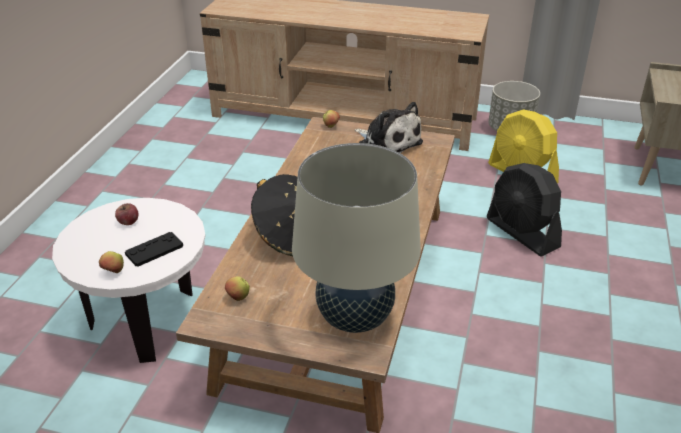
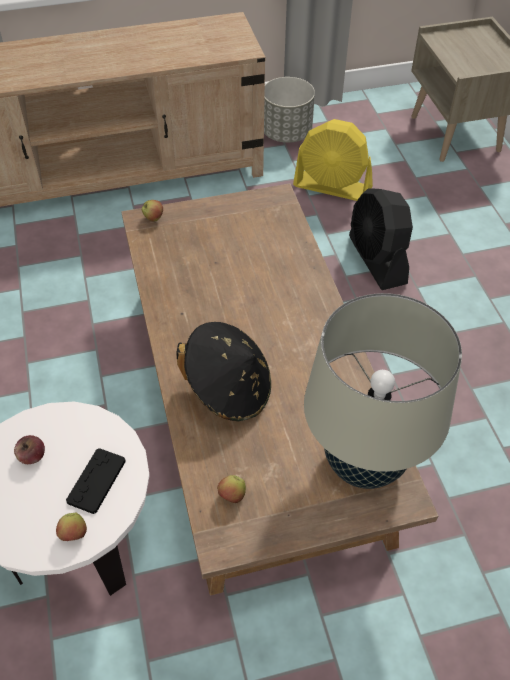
camera: 30 degrees left, 15 degrees up
(388, 143) = (231, 219): plush toy -> none
(522, 233) = (377, 260): black fan -> black fan turned 45 degrees clockwise

